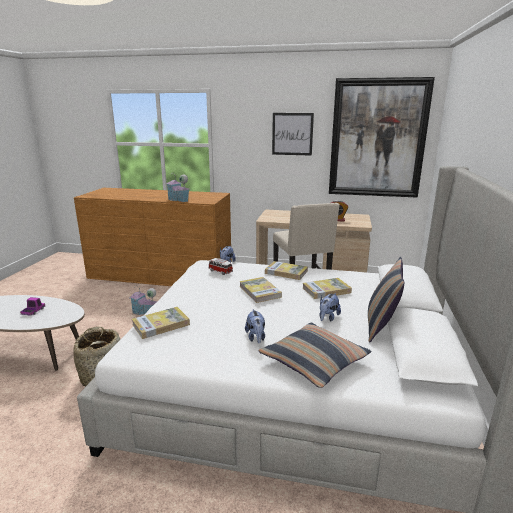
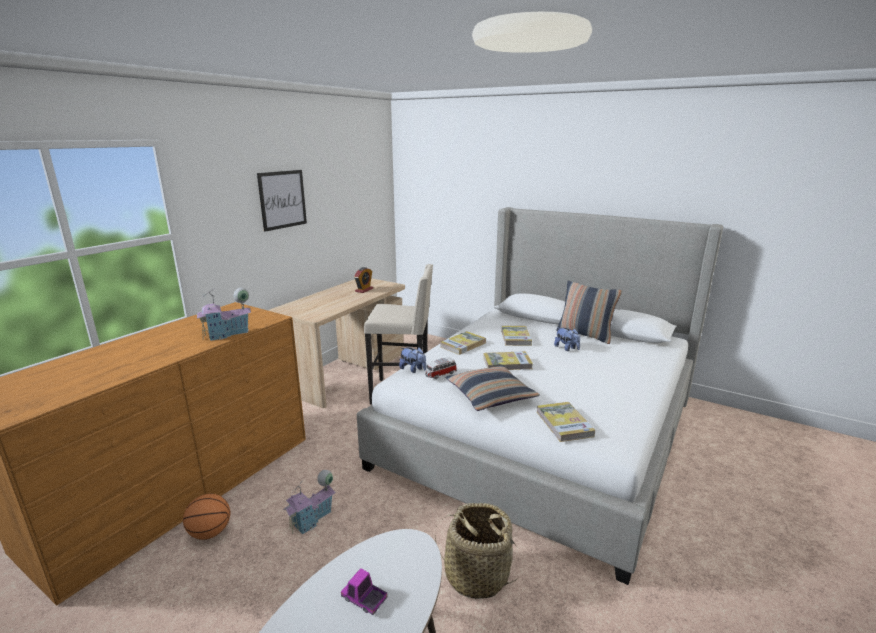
camera: 70 degrees left, 0 degrees up
(130, 291) = (210, 533): none -> basketball
(256, 337) = (597, 381): plush toy -> none
(314, 362) = (635, 366): pillow -> pillow (490, 395)
(377, 139) = (356, 193): picture -> none

